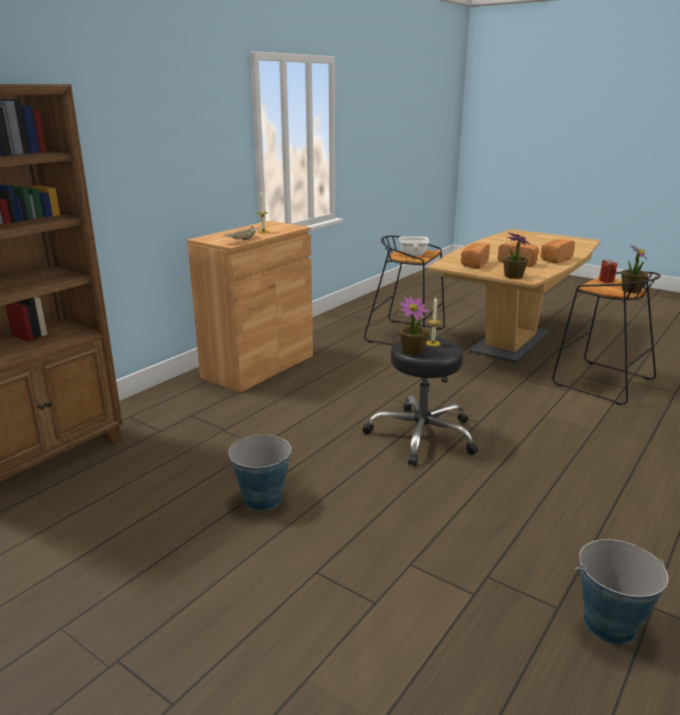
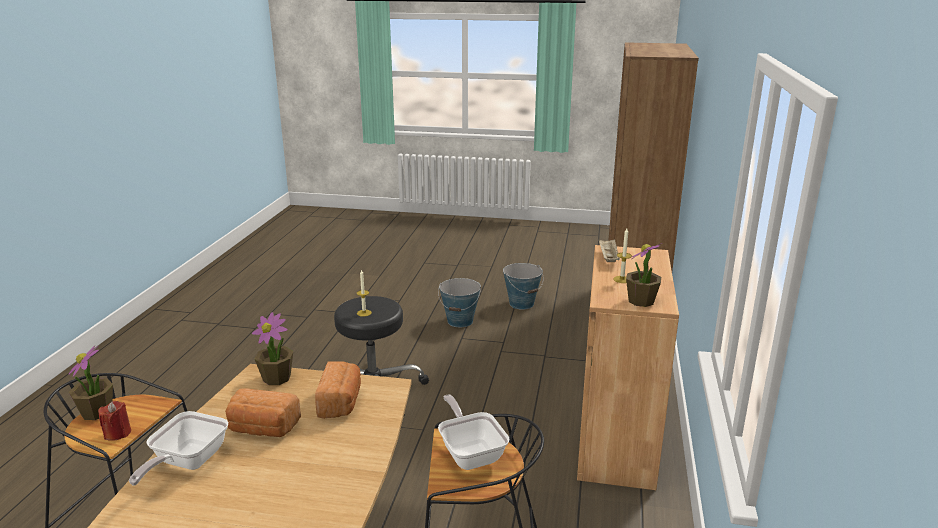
camera: 155 degrees right, 0 degrees up
(412, 351) = (378, 301): potted plant -> potted plant (641, 301)
(555, 259) = (186, 463): bread -> frying pan
(609, 624) = (245, 313): bucket -> bucket (521, 304)

